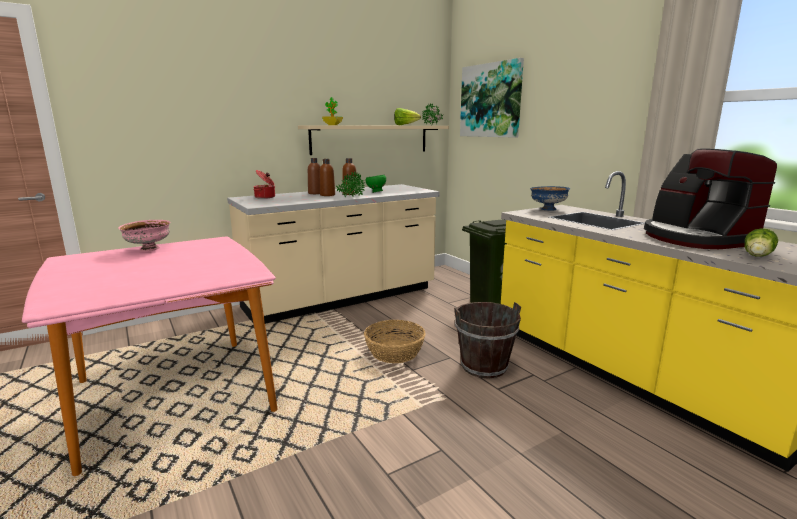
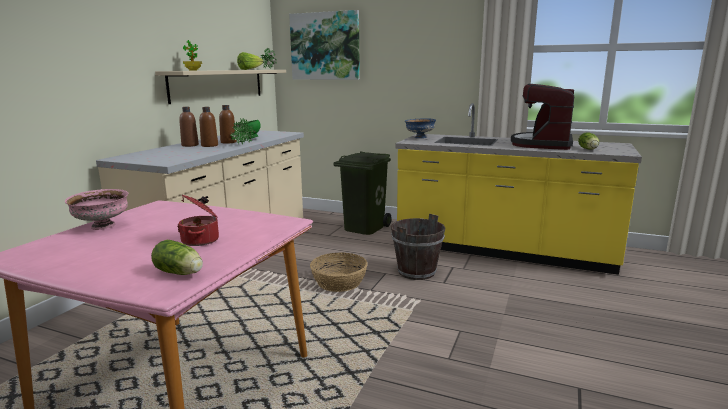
camera: 35 degrees left, 0 degrees up
(90, 296) = (180, 273): none -> lettuce
(265, 197) = (146, 154): cooking pot -> cooking pot (201, 240)
(696, 238) = (542, 144): coffee machine -> coffee machine turned 75 degrees clockwise

